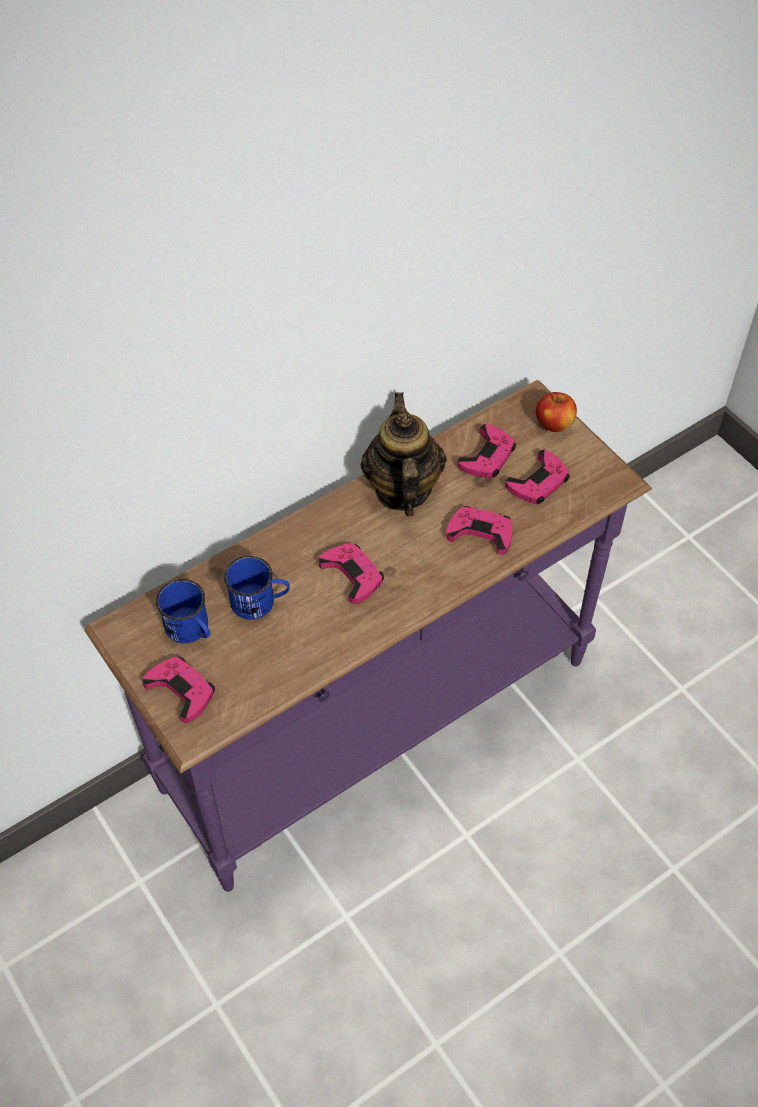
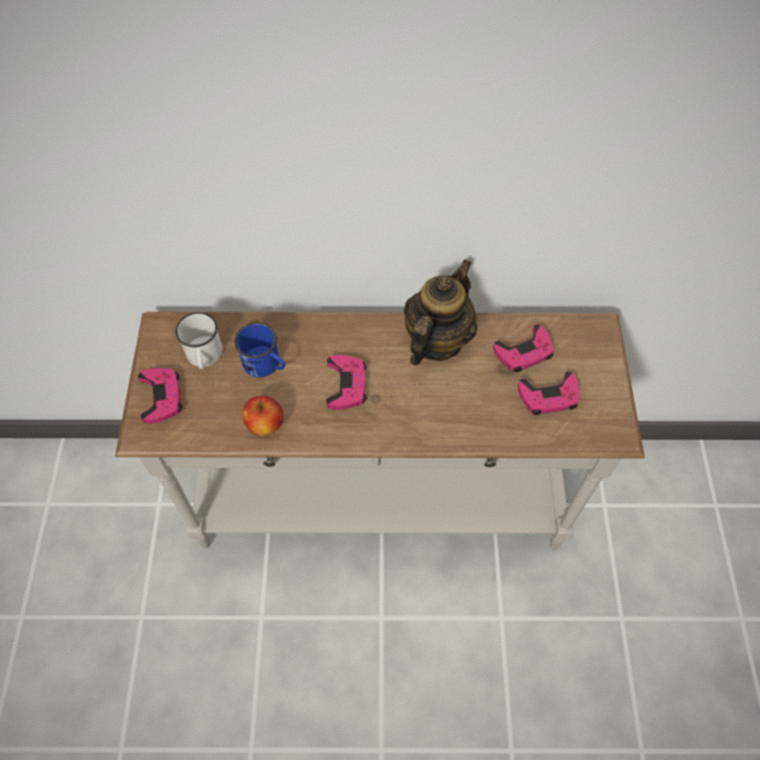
camera: 35 degrees right, 5 degrees up
(191, 630) = (204, 357): blue mug -> white mug
(379, 727) = (380, 502): purple console table -> white console table
(480, 533) = (469, 410): pink game controller -> none
(554, 424) = (600, 357): apple -> apple (265, 424)

